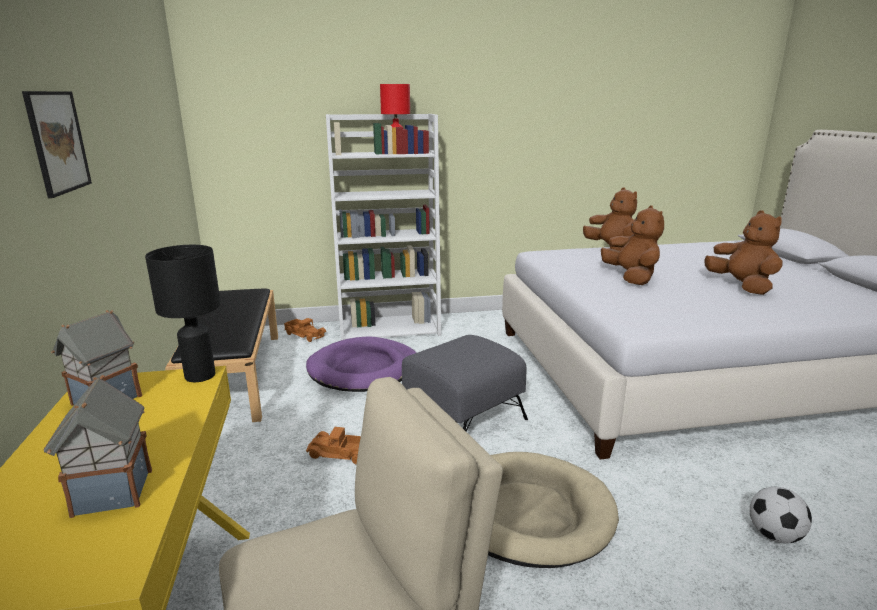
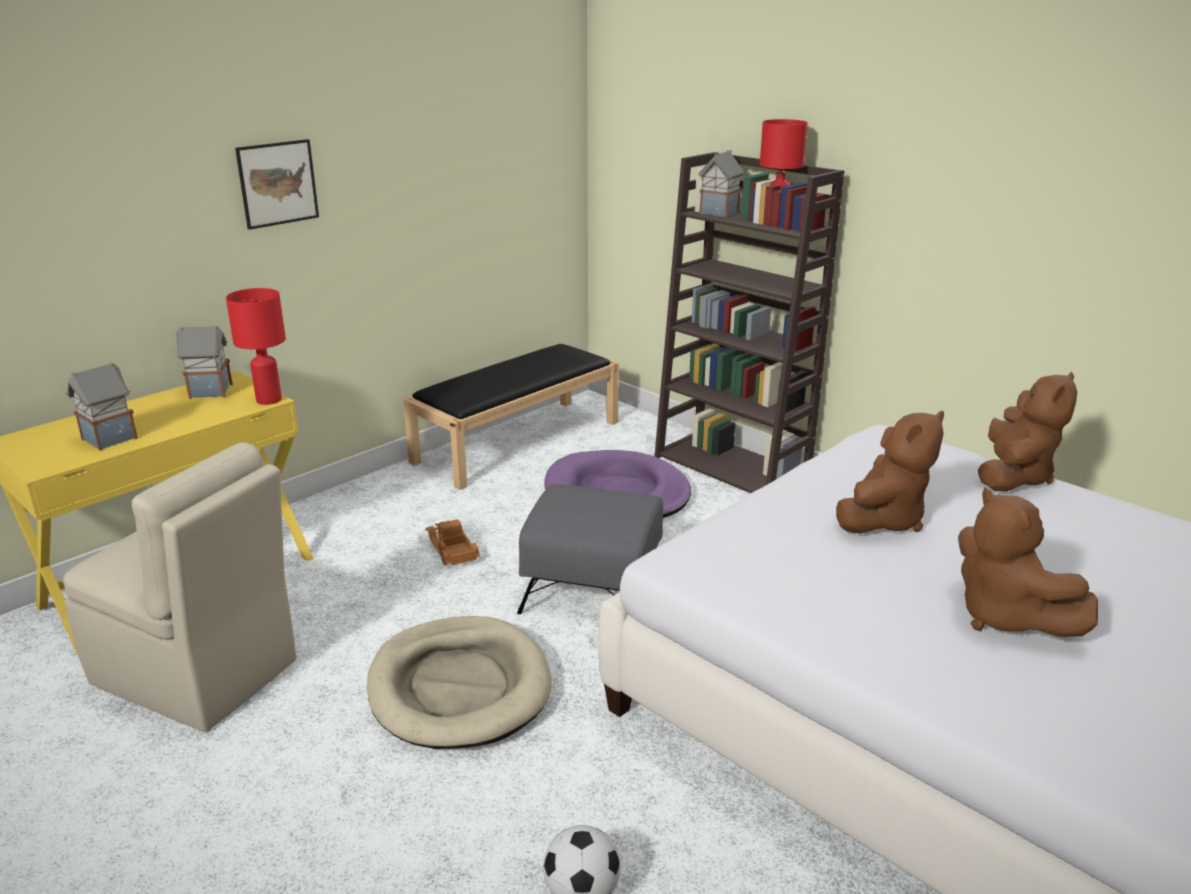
camera: 55 degrees right, 5 degrees up
(200, 375) = (269, 400): black table lamp -> red table lamp
(305, 335) = (643, 432): toy truck -> none
(353, 154) = (719, 213): none -> toy house
(390, 328) = (733, 467): white bookcase -> brown bookcase
(741, 286) = (1005, 617): brown plush toy -> brown plush toy turned 120 degrees clockwise

